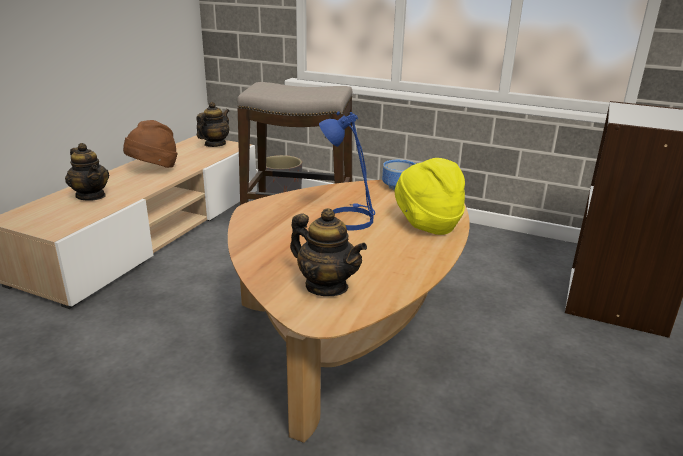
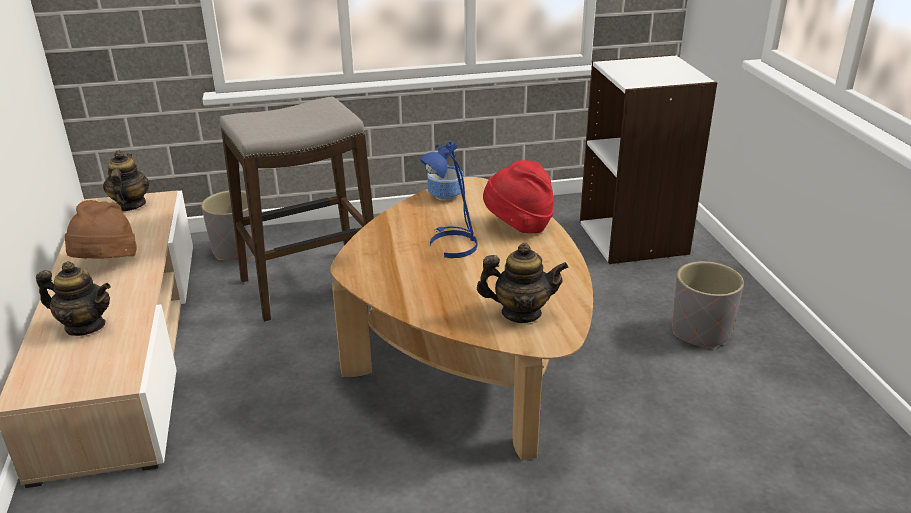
camera: 35 degrees left, 5 degrees up
(427, 224) = (518, 226): yellow hat -> red hat
(603, 415) = (700, 332): none -> grey planter

